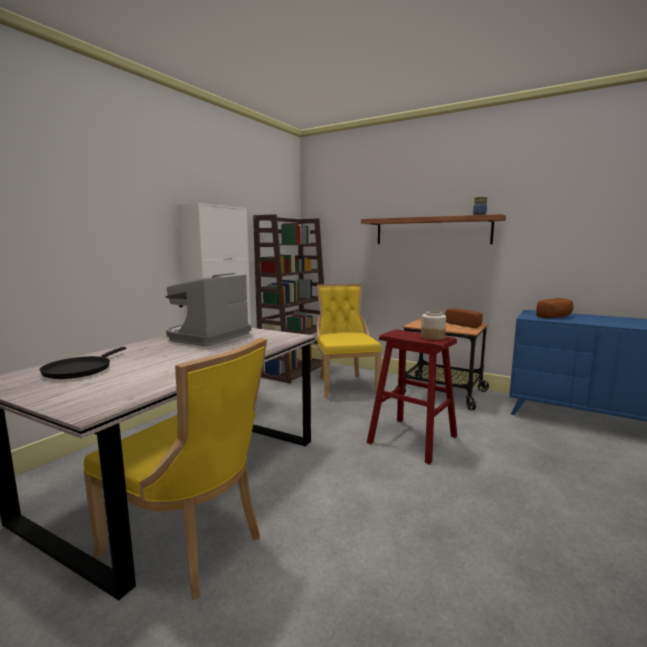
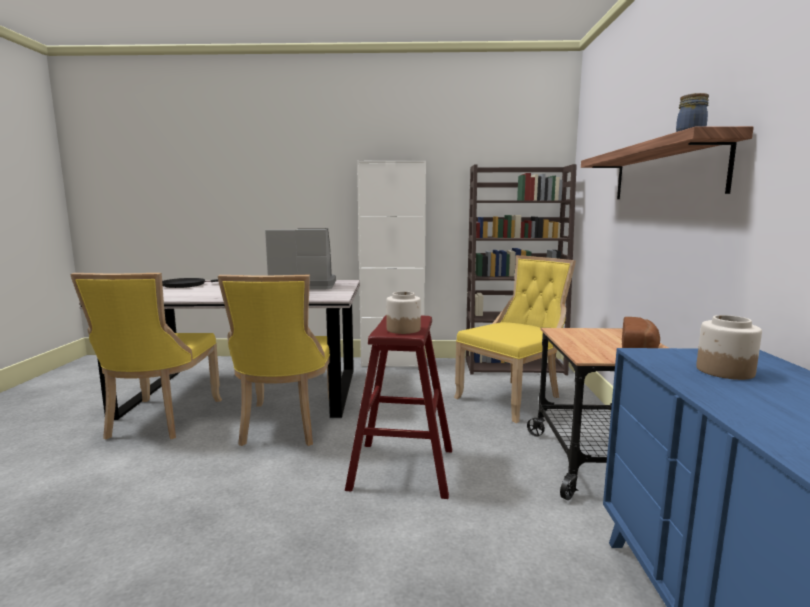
camera: 60 degrees right, 0 degrees up
(299, 468) = (286, 425): none -> yellow chair
(556, 317) = (724, 371): bread -> jar

